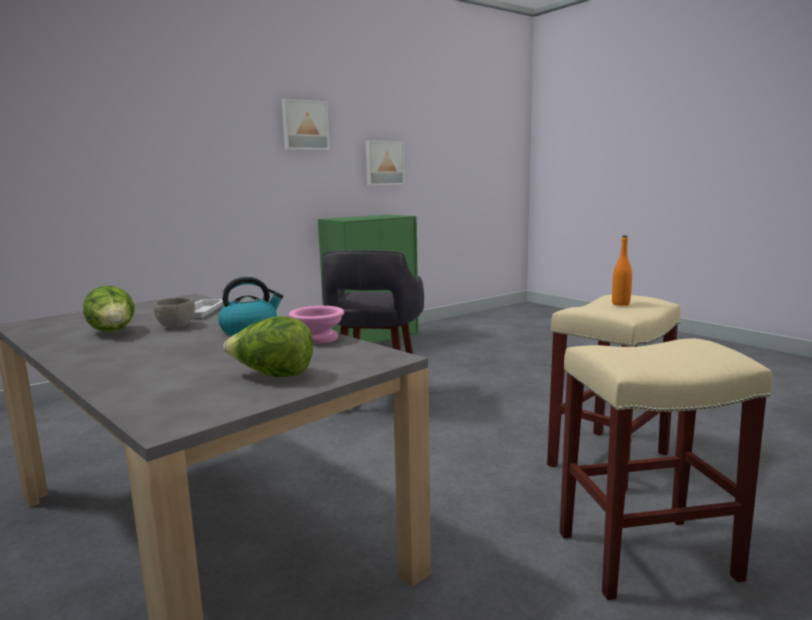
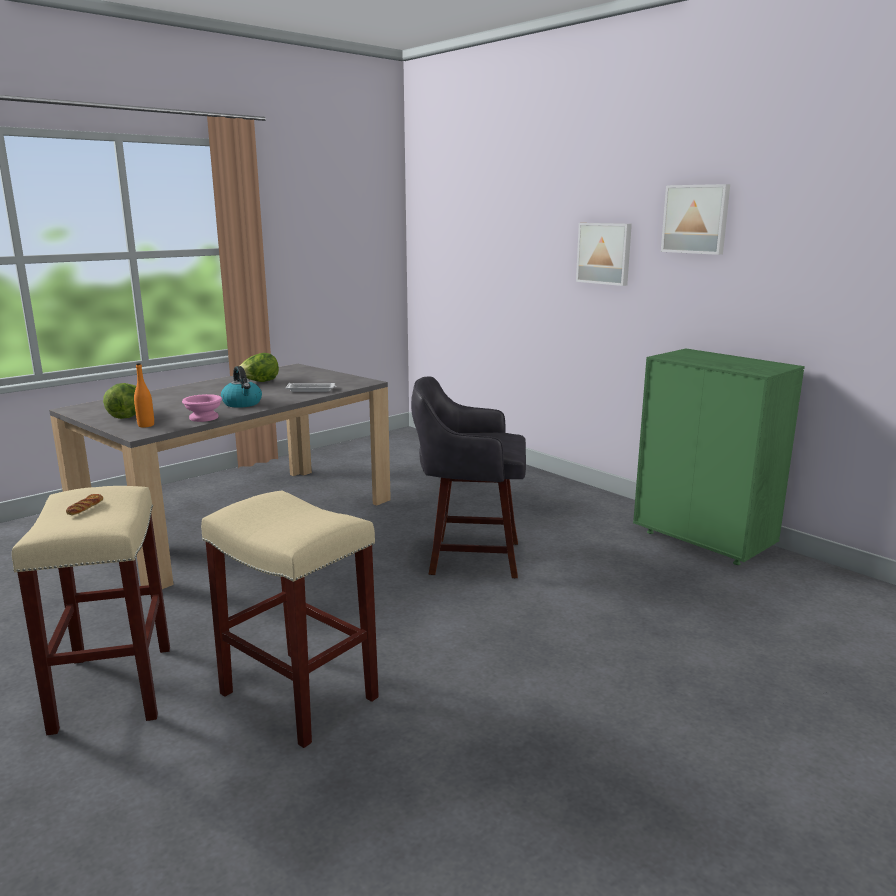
camera: 85 degrees right, 5 degrees up
(175, 326) = (267, 390): grey bowl -> none
(384, 163) = (822, 280): picture -> picture (605, 253)
(620, 304) = (290, 517): orange bottle -> orange bottle (146, 425)
(658, 353) = (85, 508): none -> bread

